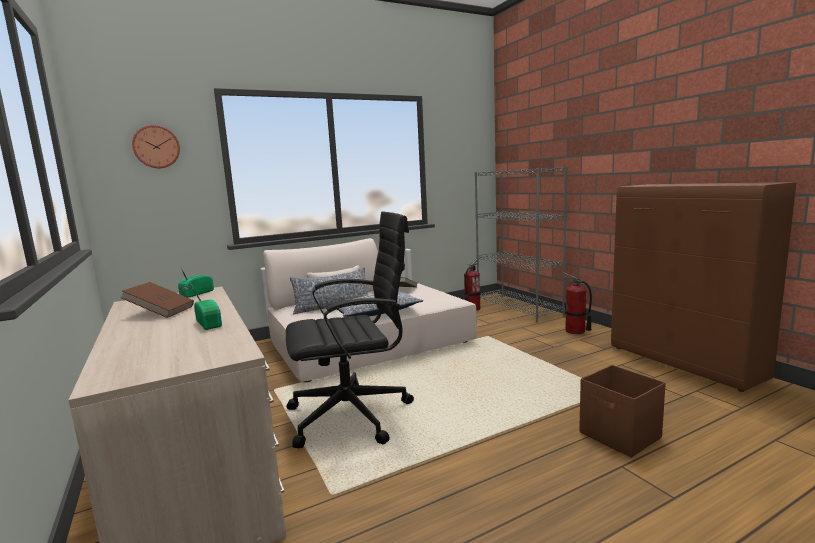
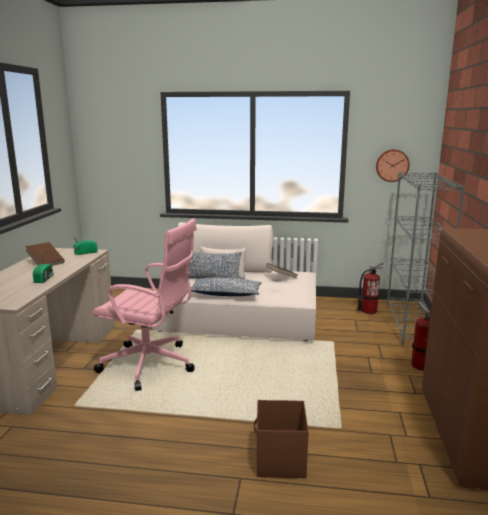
camera: 35 degrees right, 5 degrees up
(156, 147) = (120, 136): wall clock -> wall clock (392, 165)
(353, 415) = (150, 365): black office chair -> pink office chair

